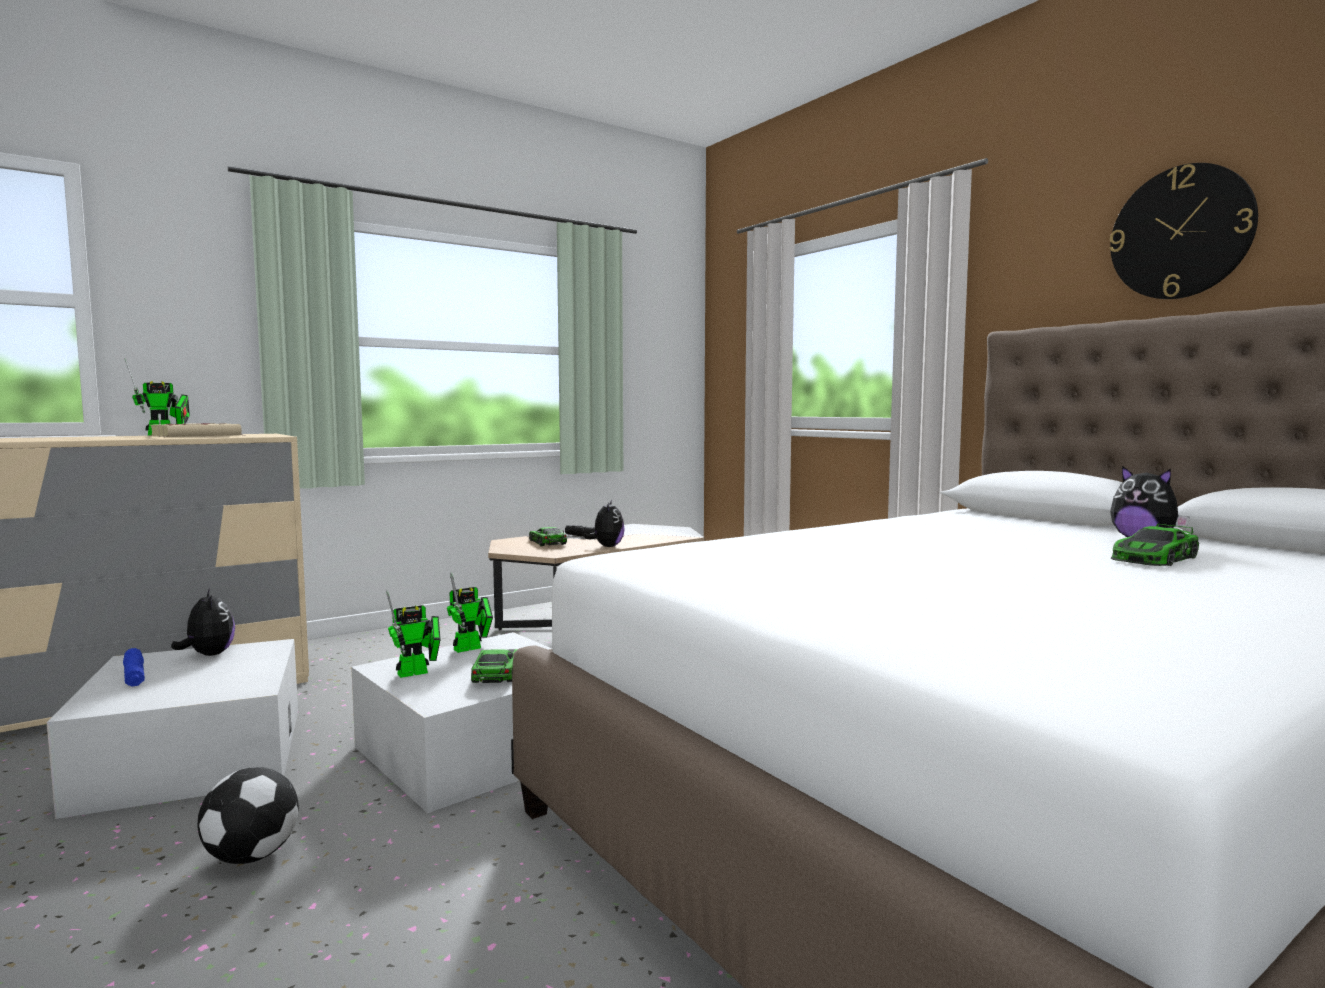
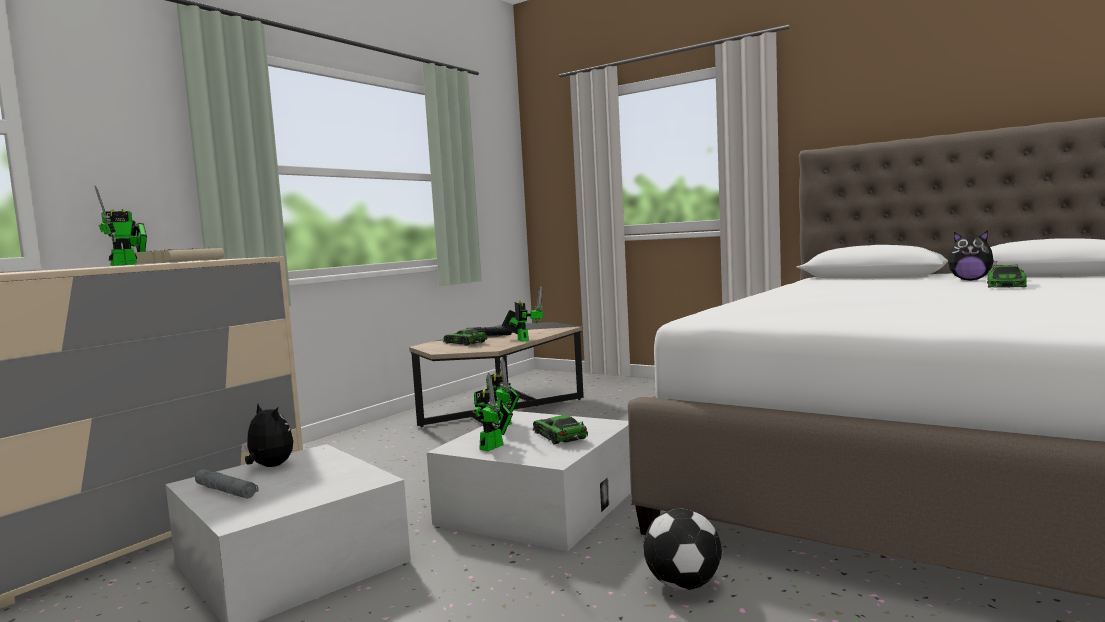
camera: 20 degrees left, 0 degrees up
(134, 675) = (226, 491): blue flashlight -> grey flashlight
(251, 855) = (469, 609): football -> football (682, 584)
(607, 546) = (522, 339): plush toy -> toy robot
(1180, 232) = (931, 80): wall clock -> none

